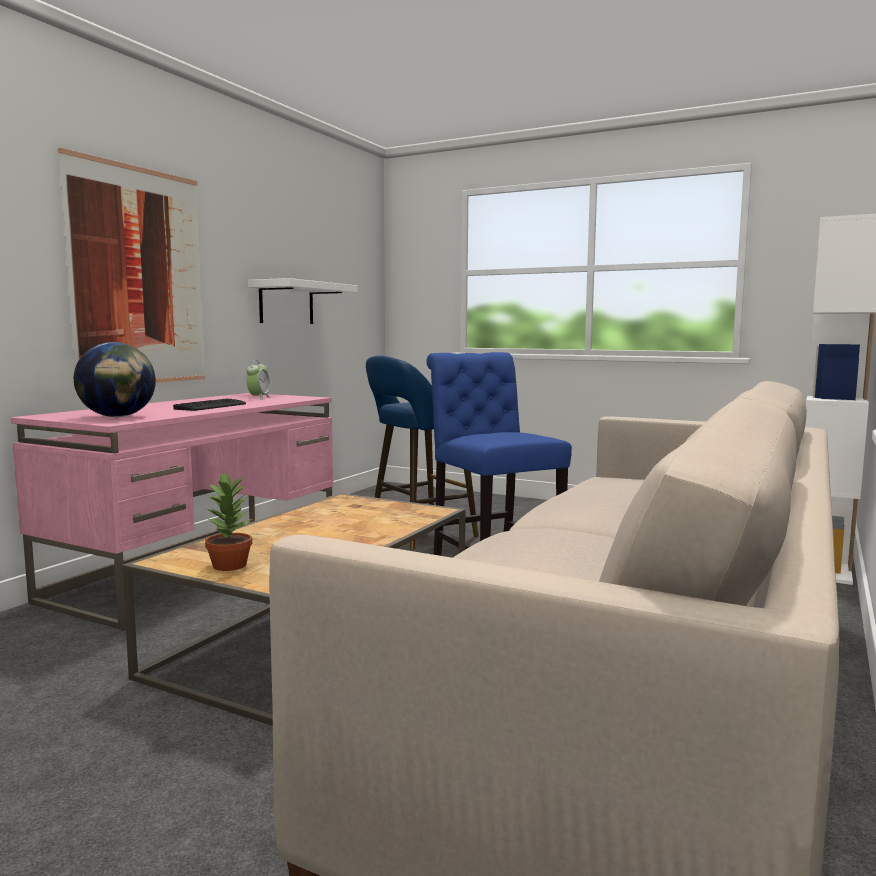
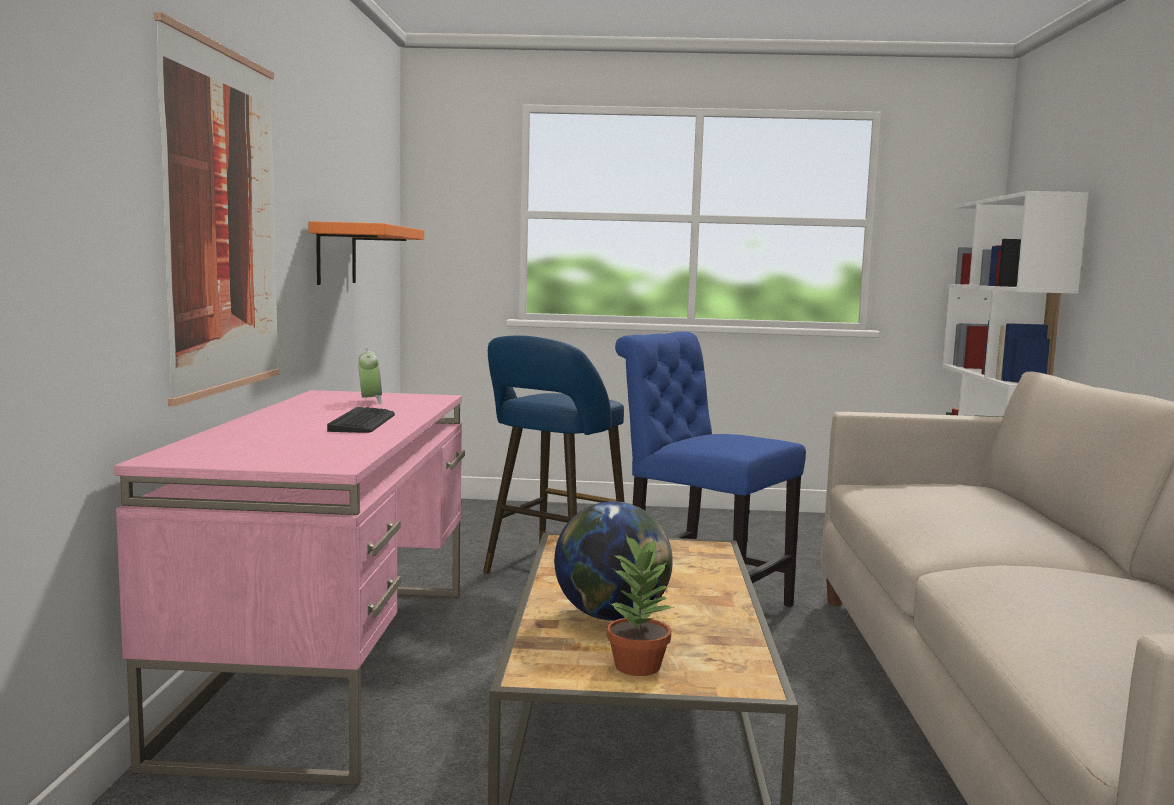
camera: 25 degrees left, 0 degrees up
(118, 416) = (300, 453): globe -> globe (612, 616)
(286, 303) = (336, 254): white shelf -> orange shelf

